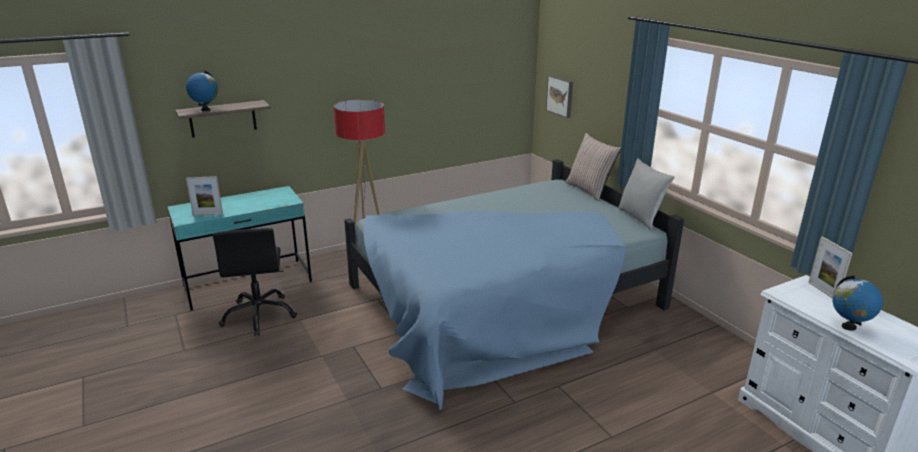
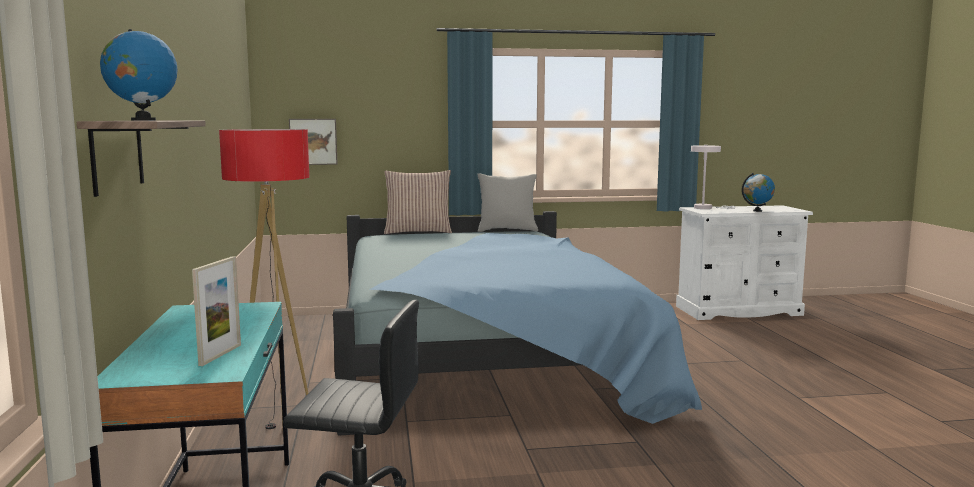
camera: 70 degrees left, 15 degrees down
(823, 291) = (706, 208): picture frame -> white table lamp

